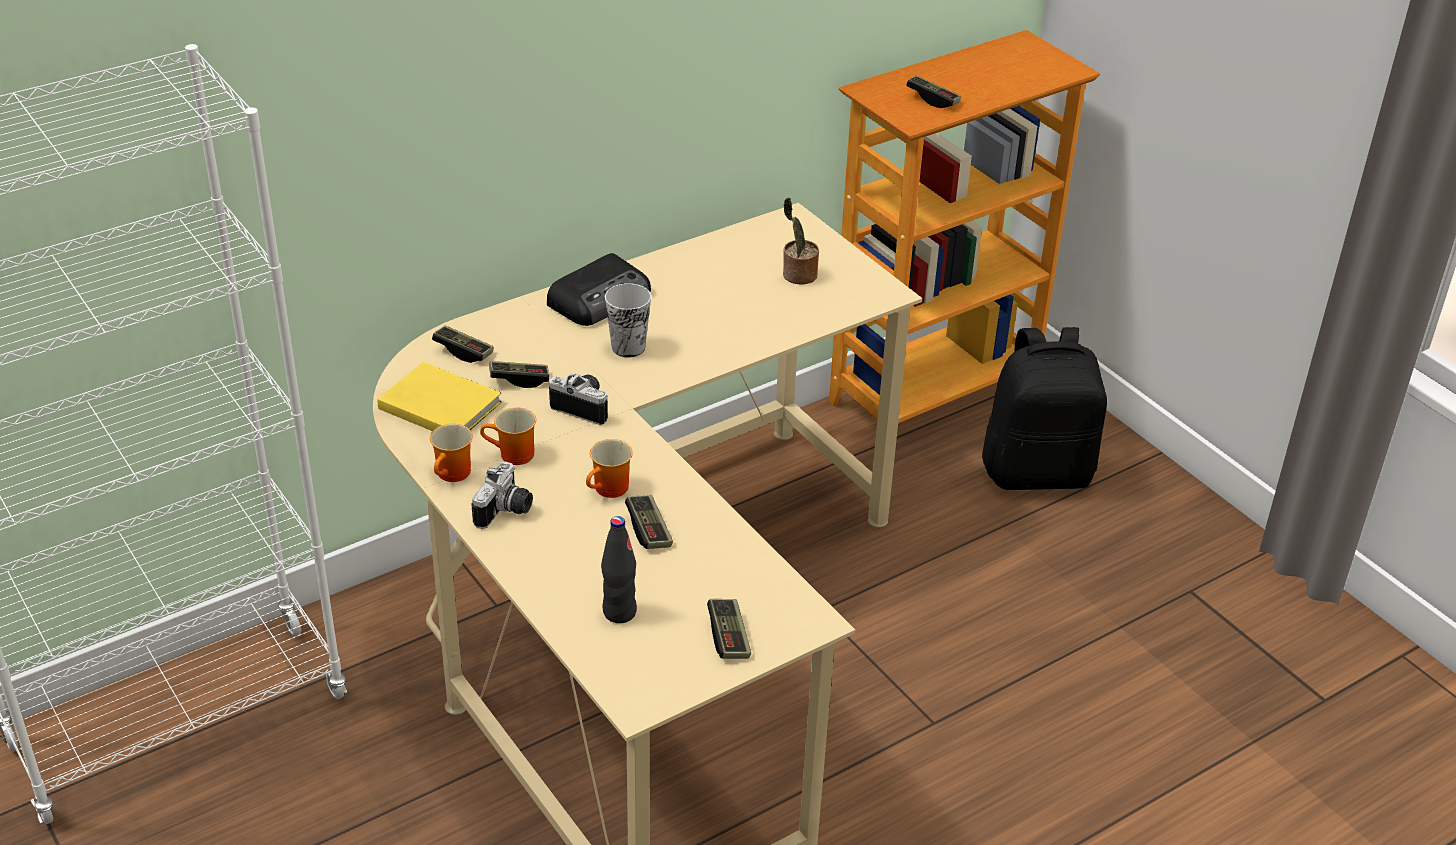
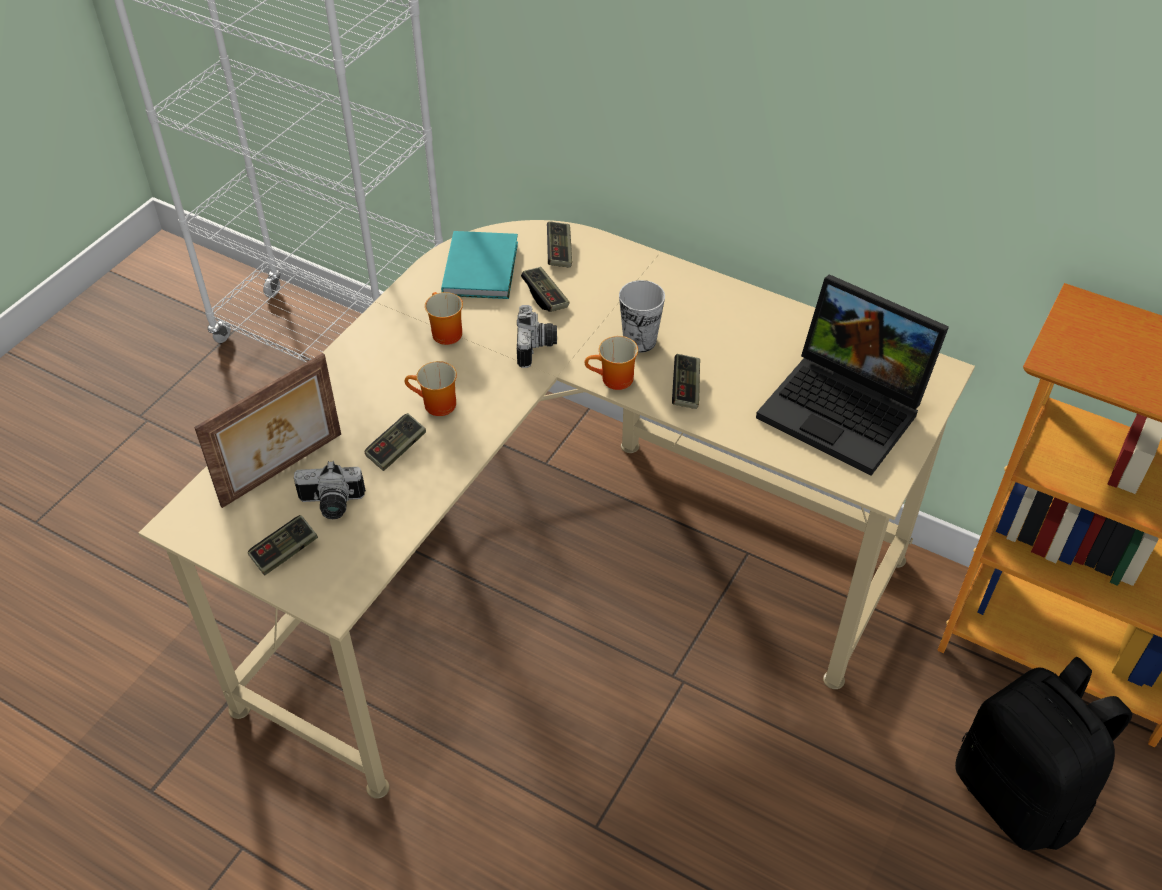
camera: 65 degrees right, 10 degrees up
(439, 404) = (482, 267): yellow book -> turquoise book
(454, 475) = (400, 311): mug -> mug (614, 381)
(506, 511) = (372, 357): camera -> camera (331, 505)
(601, 298) = (698, 297): radio -> none
(619, 612) = (284, 471): black bottle -> picture frame
(797, 275) = (847, 409): potted plant -> laptop
(932, 99) = (1120, 360): game controller -> game controller (685, 388)

